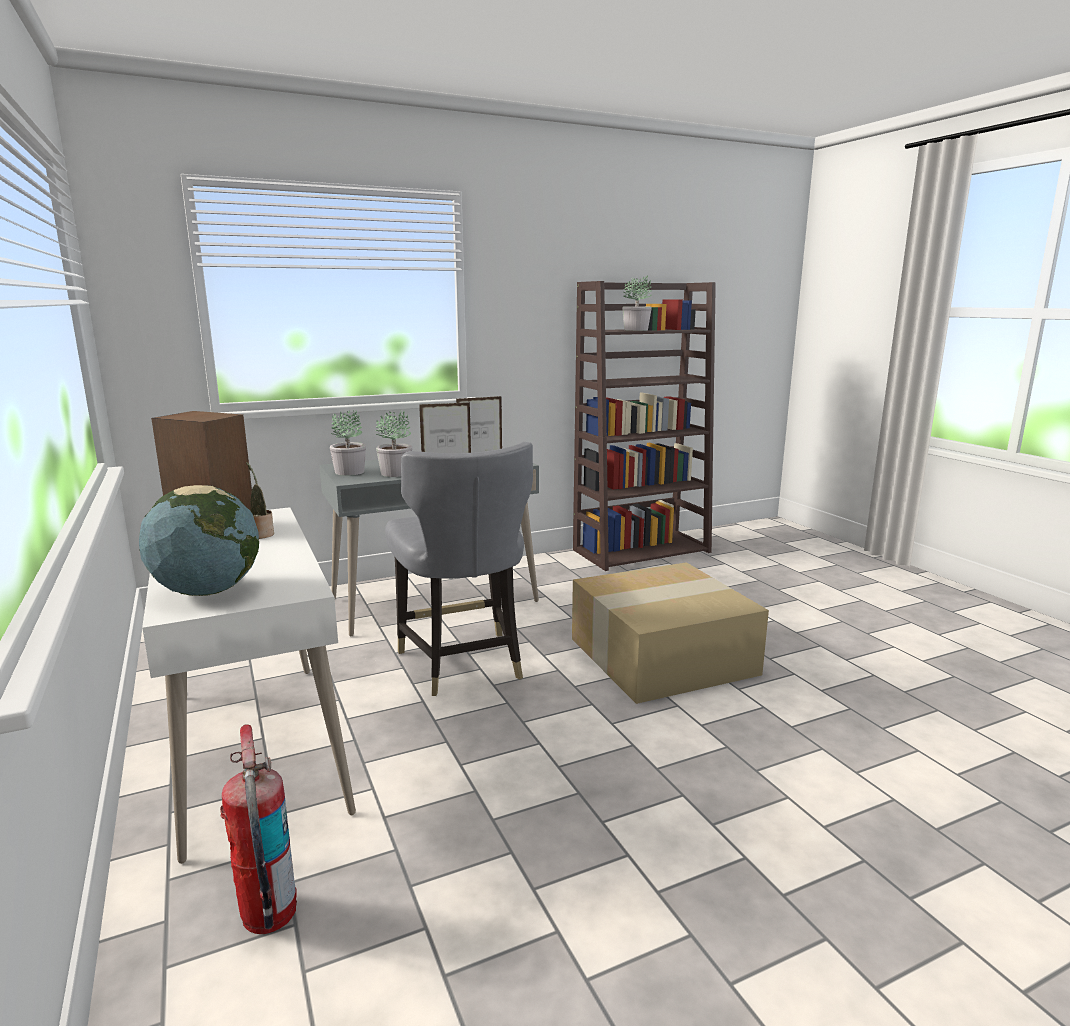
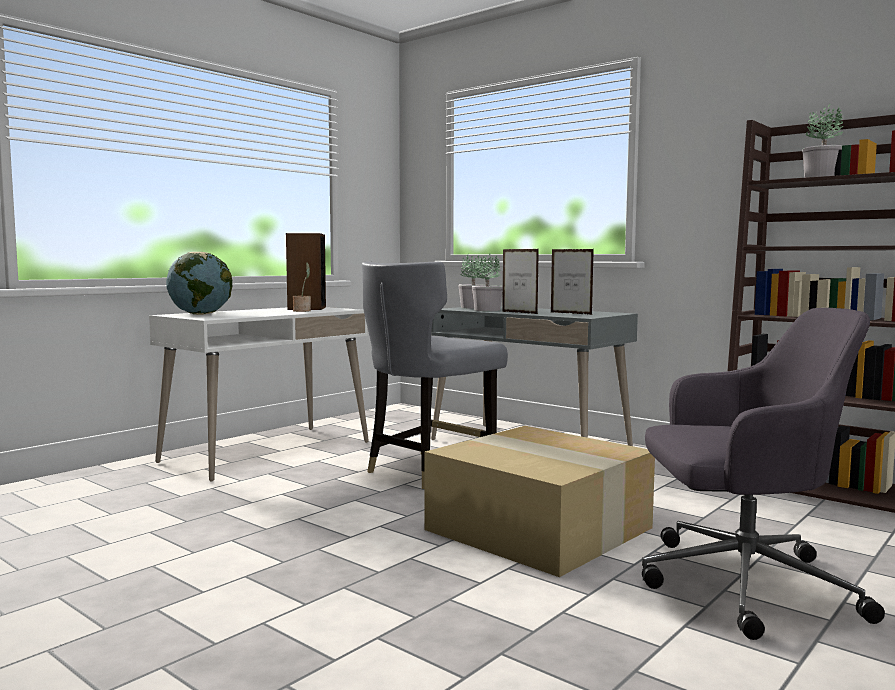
camera: 65 degrees right, 10 degrees down
(268, 914) = (119, 484): fire extinguisher -> none
(790, 625) = (740, 584): none -> grey office chair

